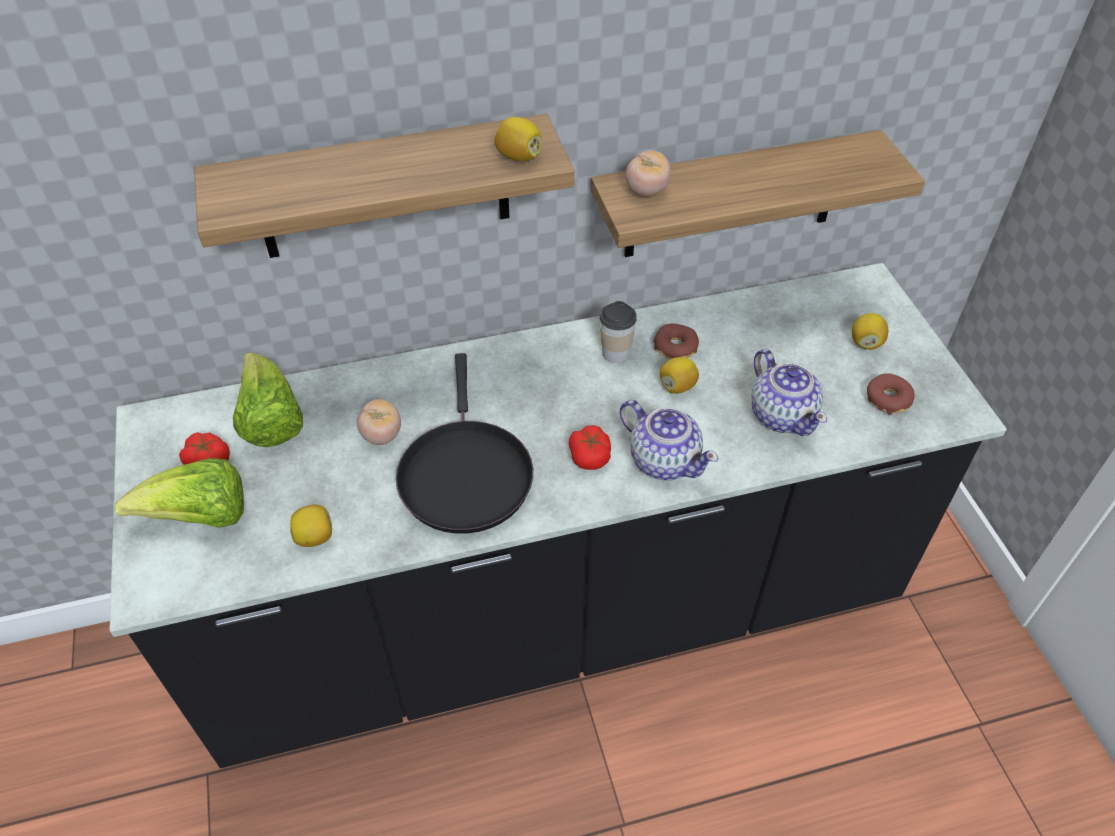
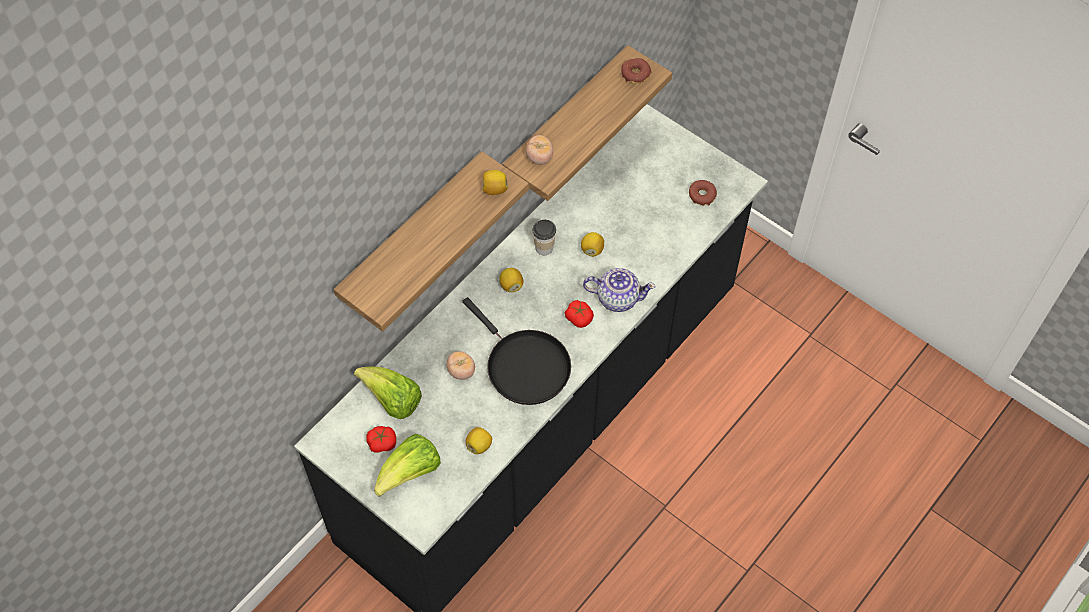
camera: 35 degrees left, 10 degrees up
(675, 347) = (573, 225): donut -> donut (635, 74)
(782, 415) = (656, 236): teapot -> none
(865, 342) = (669, 165): lemon -> lemon (511, 285)

